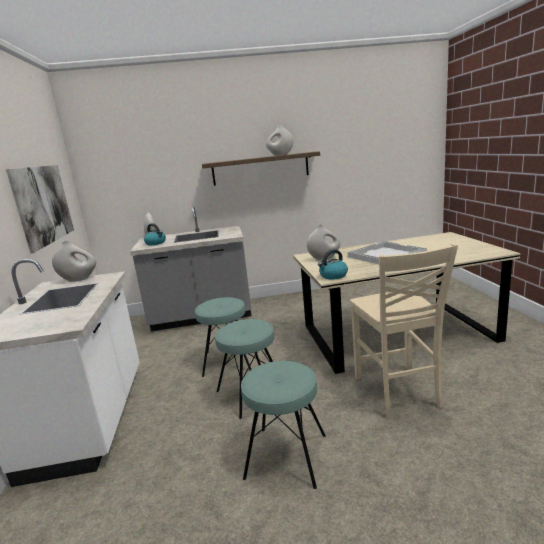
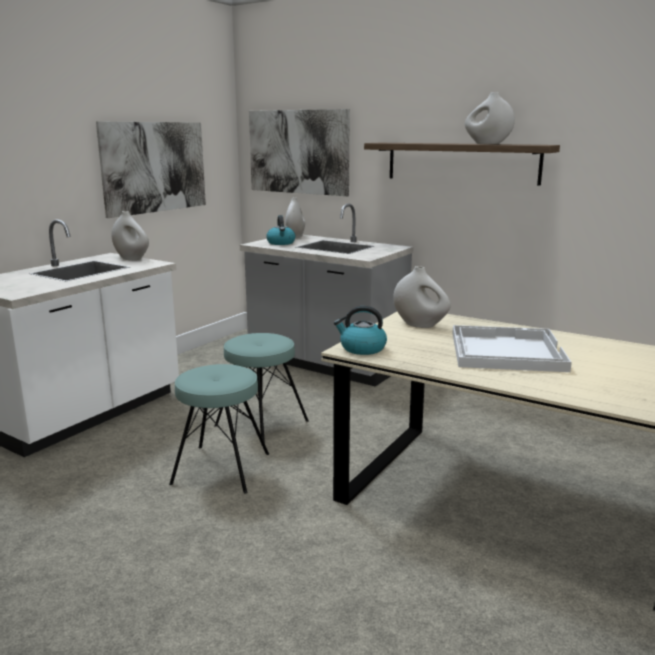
camera: 40 degrees right, 0 degrees up
(135, 178) = (298, 152): none -> picture
(286, 456) = (138, 544): turquoise stool -> none
(397, 392) = (357, 567): beige chair -> none

